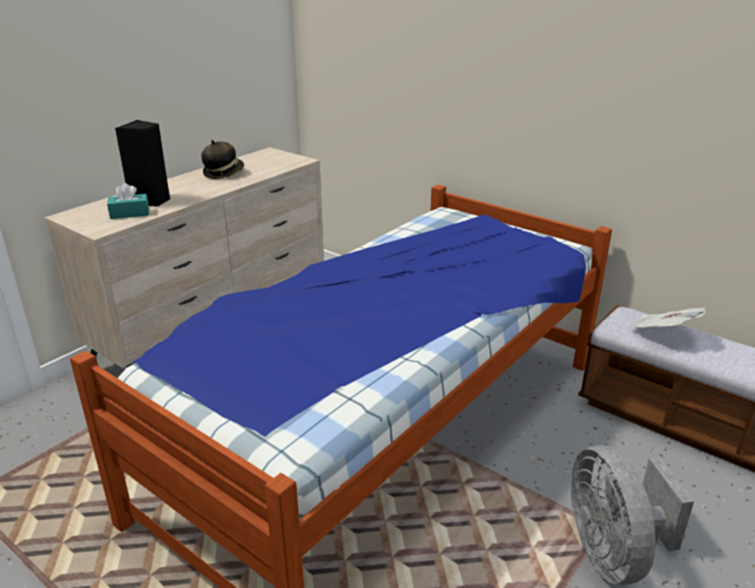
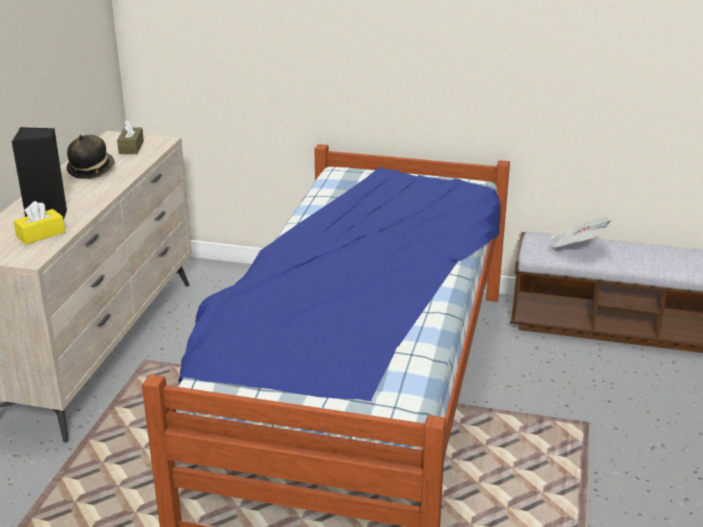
camera: 25 degrees left, 0 degrees up
(130, 213) = (41, 234): turquoise tissue box -> yellow tissue box
(272, 161) = (131, 147): none -> brown tissue box
(612, 552) = (606, 439): grey fan -> none

